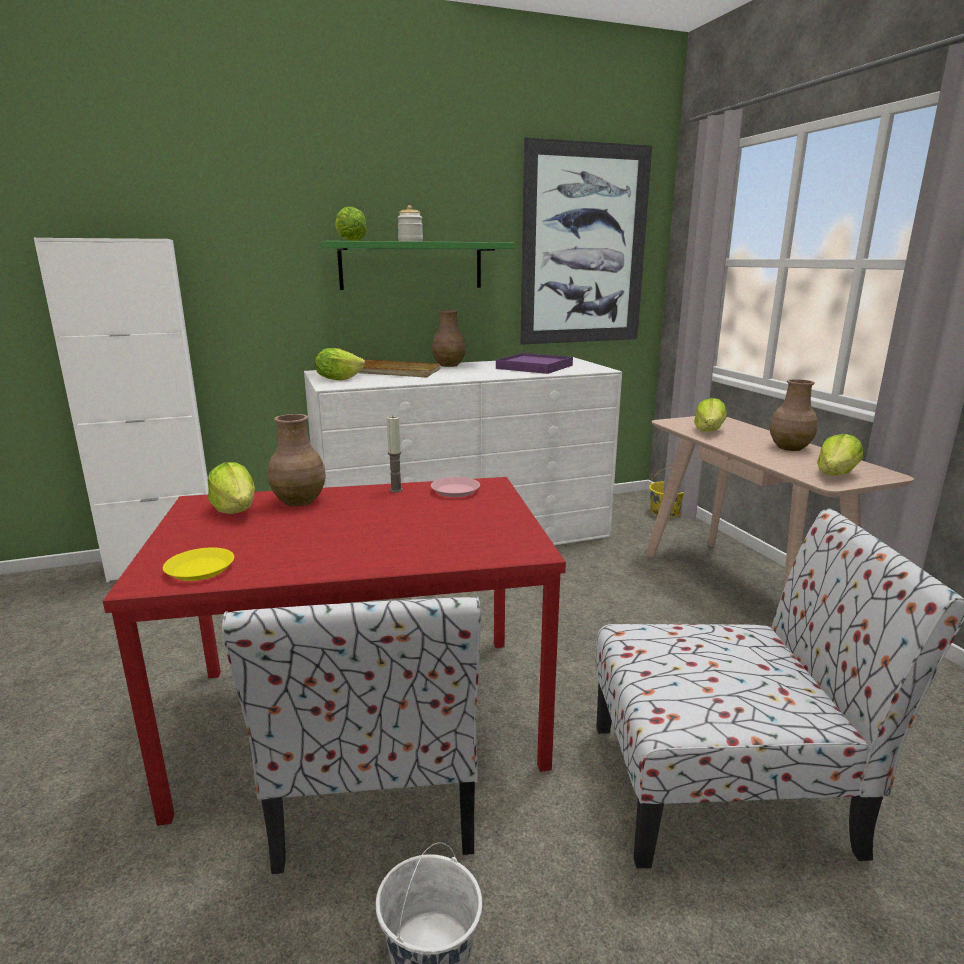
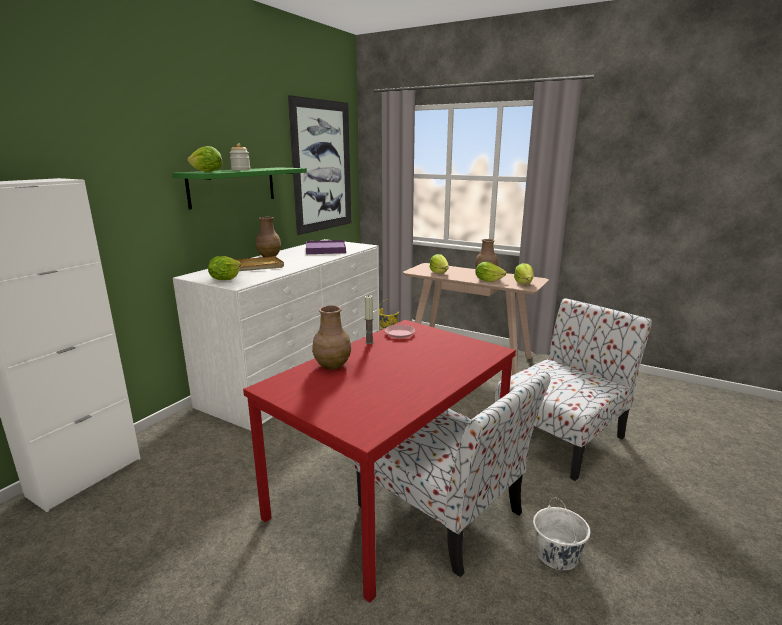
camera: 40 degrees left, 0 degrees up
(200, 569) = (376, 416): yellow plate -> none
(236, 510) = (307, 382): lettuce -> lettuce (488, 280)

